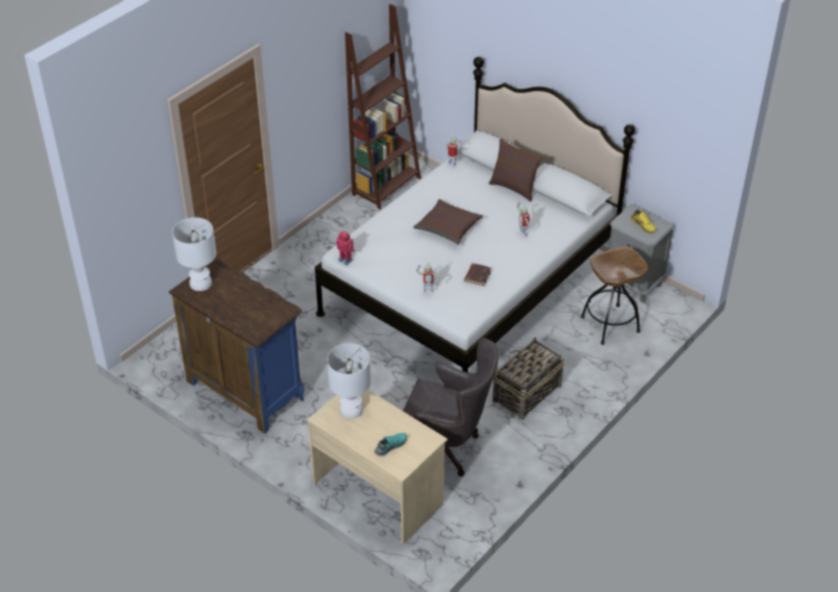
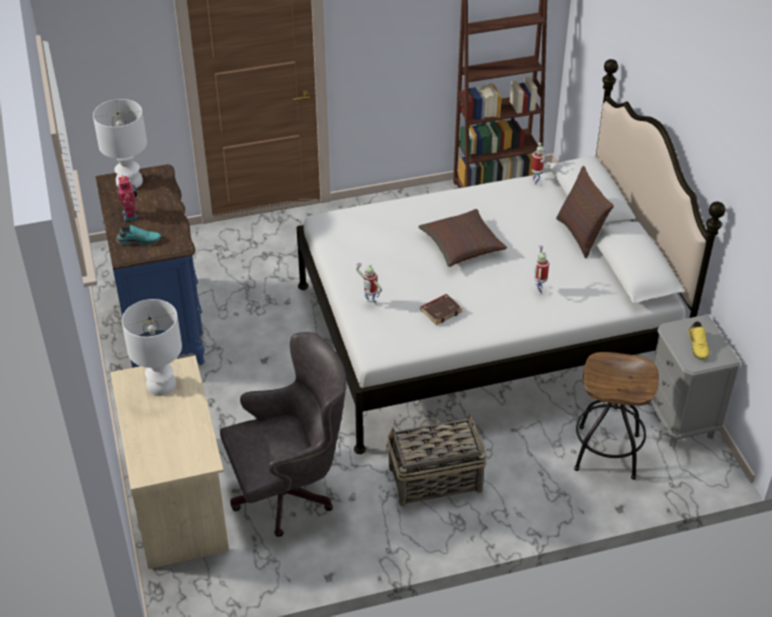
camera: 35 degrees right, 0 degrees up
(346, 259) = (322, 230): toy robot -> toy robot (131, 215)
(390, 446) = (158, 444): turquoise shoe -> turquoise shoe (139, 240)
(446, 450) = (289, 493): grey office chair -> grey office chair turned 75 degrees counterclockwise

